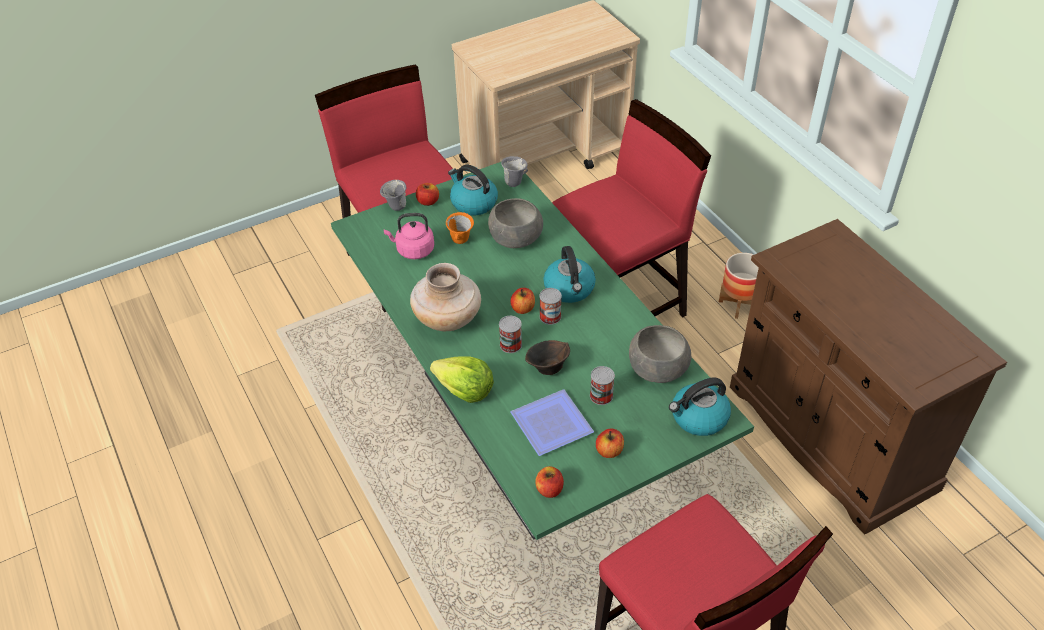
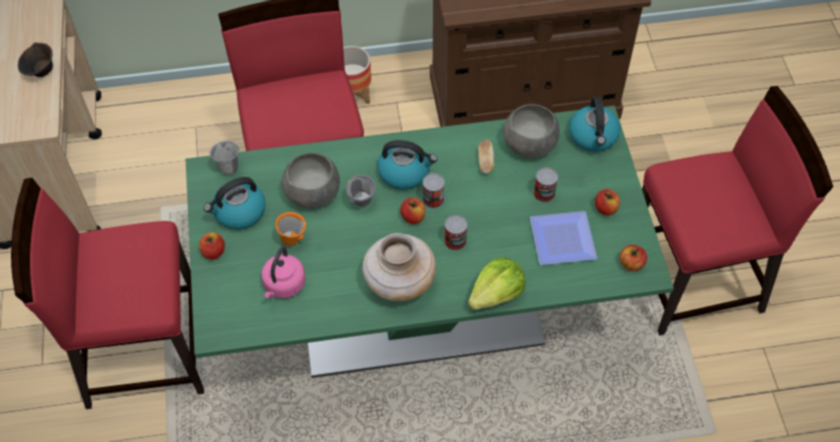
camera: 70 degrees left, 10 degrees up
(395, 208) = (206, 284): grey mug -> grey mug (362, 203)
(547, 367) = (495, 221): brown bowl -> brown bowl (40, 71)
(615, 341) = (485, 162): none -> bread

